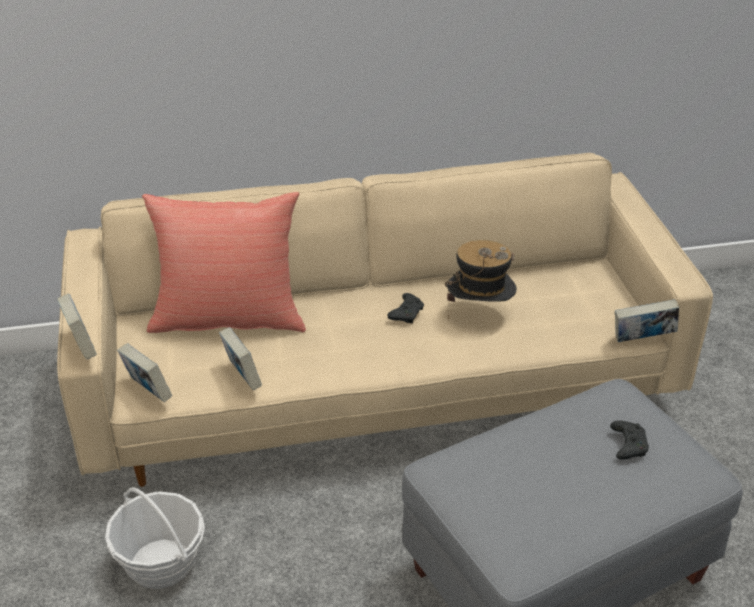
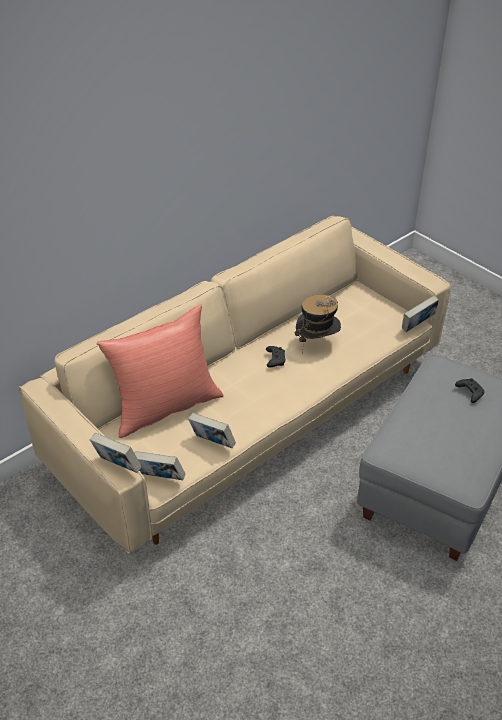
camera: 30 degrees left, 5 degrees up
(161, 563) = (213, 587): basket -> none

